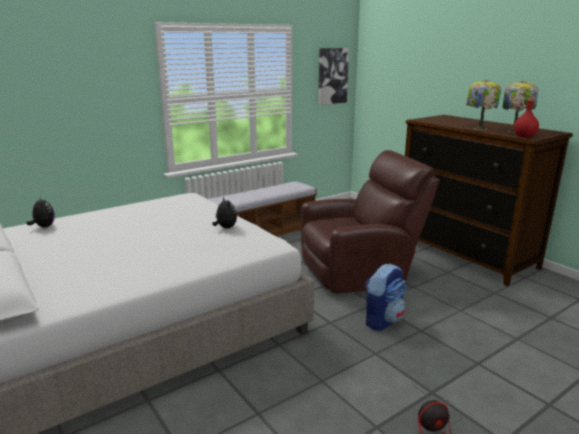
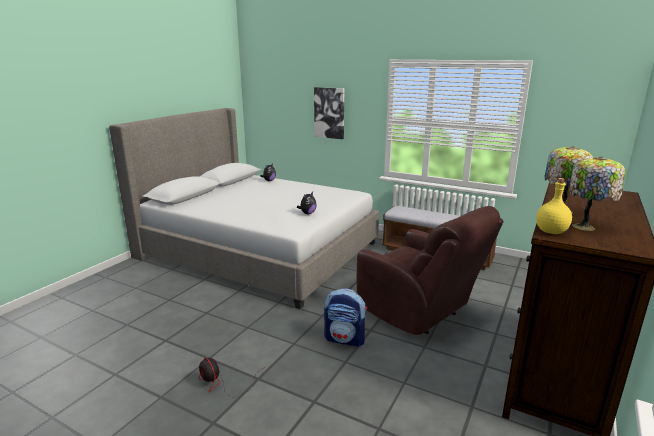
camera: 65 degrees right, 0 degrees up
(332, 76) = (589, 120): picture -> picture (329, 113)
(524, 137) = (550, 232): red bottle -> yellow bottle

